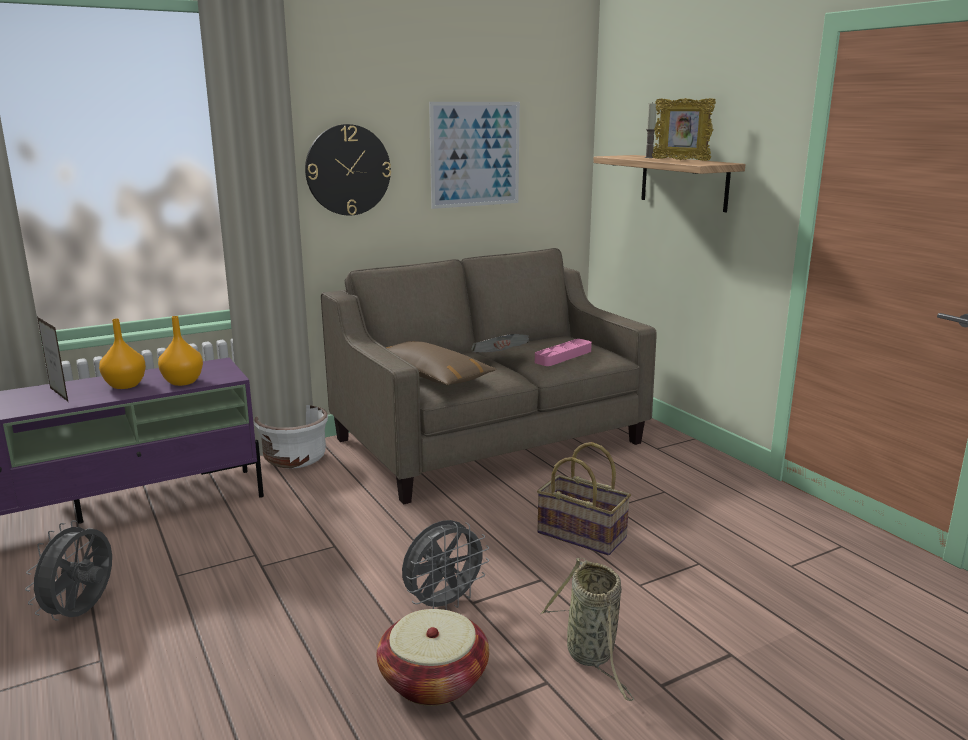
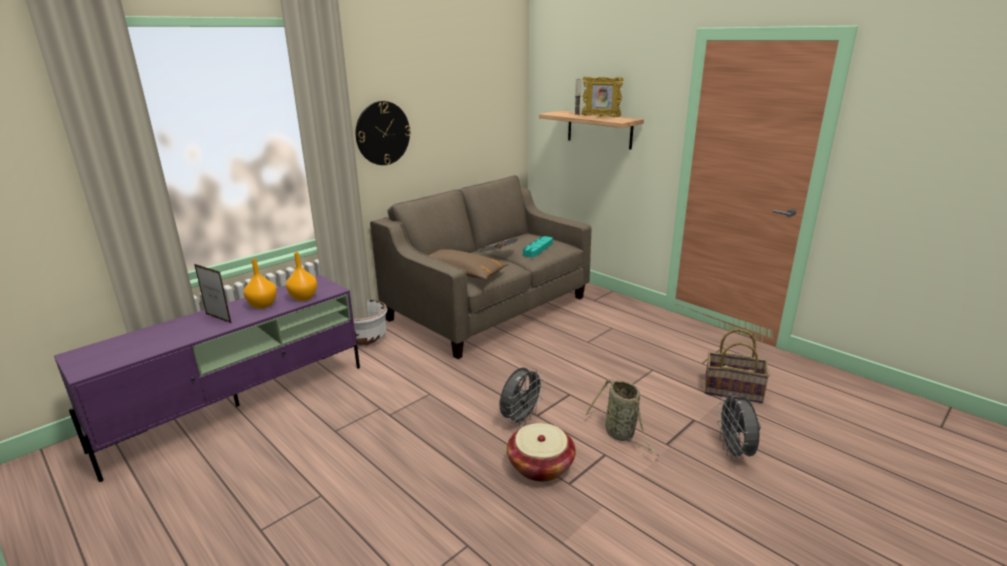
camera: 15 degrees left, 5 degrees up
(82, 613) = (285, 467): grey fan -> grey fan (734, 452)
(475, 154) = (460, 115): picture -> none
(563, 356) = (538, 249): pink tray -> turquoise tray
(582, 534) = (579, 362): basket -> basket (733, 390)

